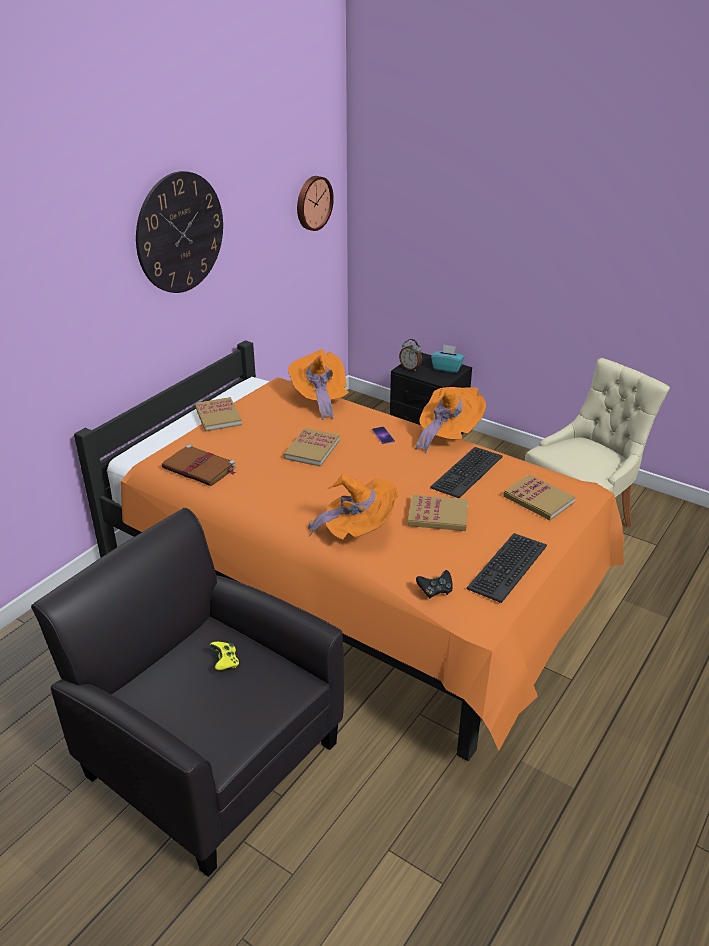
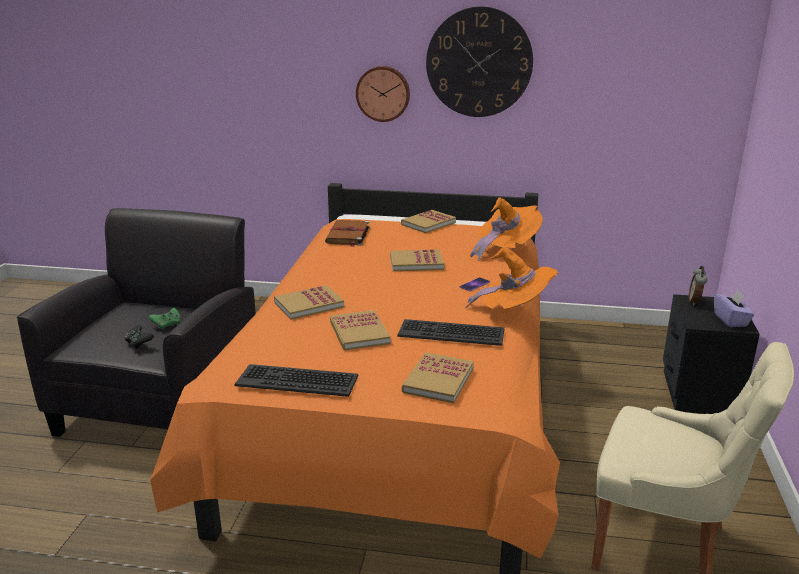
camera: 65 degrees right, 10 degrees down
(225, 662) = (167, 325): yellow game controller -> green game controller
(312, 203) = (681, 91): wall clock -> wall clock (383, 93)
(358, 530) = (309, 305): orange hat -> book
(435, 591) = (239, 353): black game controller -> black game controller (139, 343)
(447, 368) = (731, 320): turquoise tissue box -> purple tissue box

